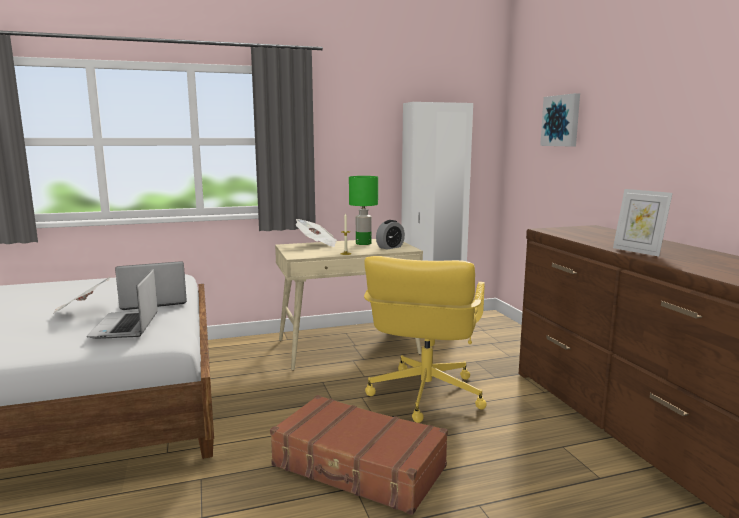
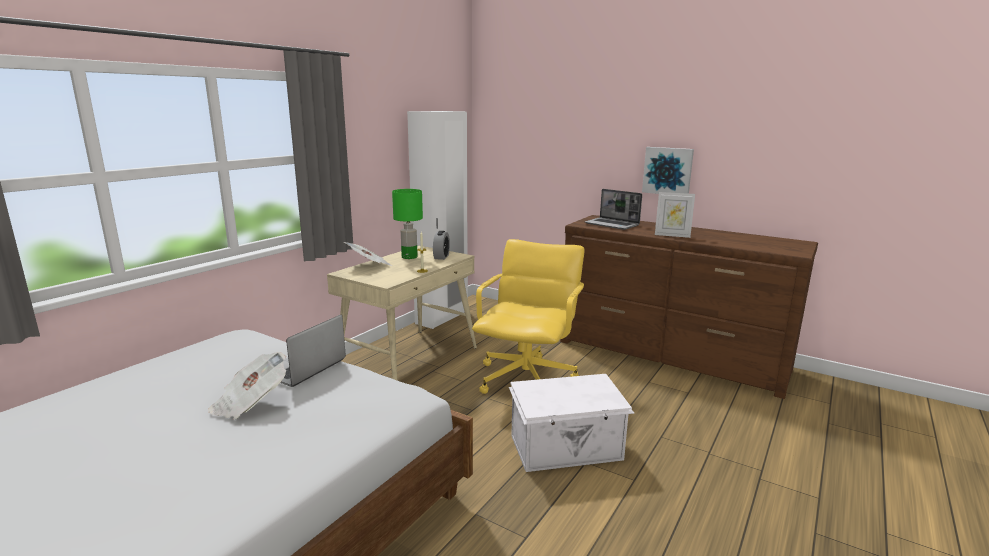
camera: 40 degrees left, 5 degrees up
(126, 326) = (354, 399): laptop -> laptop (612, 225)
(358, 467) = (567, 448): brown suitcase -> white storage box
(424, 395) = (527, 379): yellow office chair -> yellow office chair turned 135 degrees counterclockwise
(561, 121) = (545, 130): picture -> picture (668, 171)

